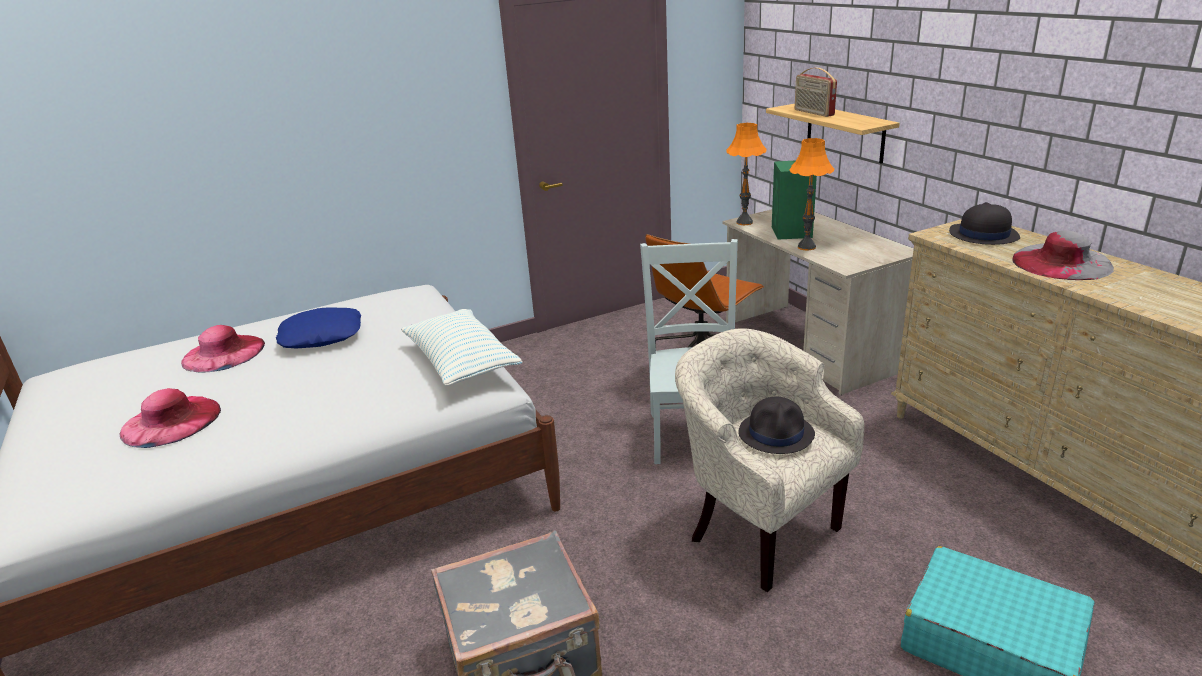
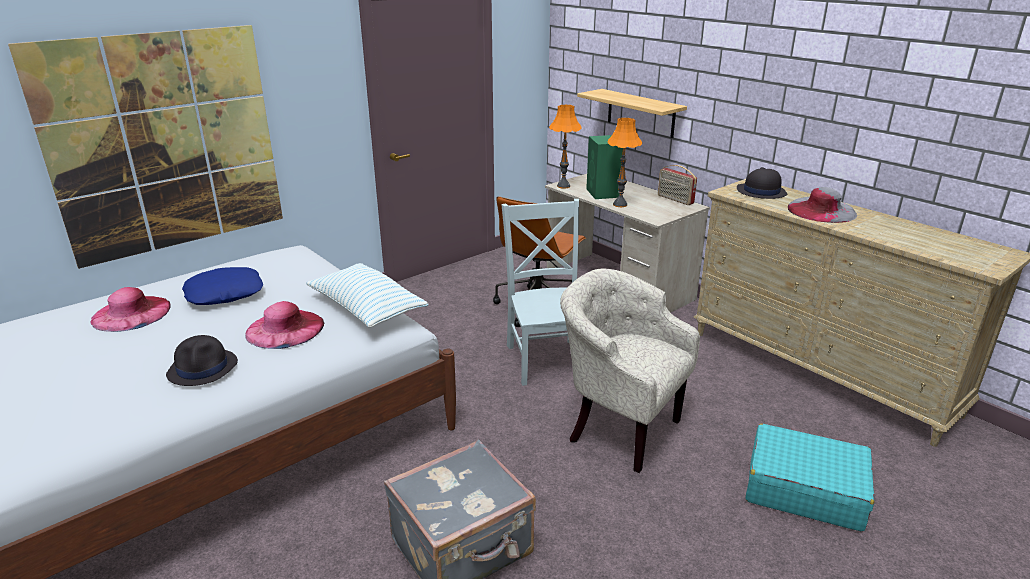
camera: 15 degrees left, 0 degrees up
(171, 421) = (109, 376): pink hat -> pink hat (285, 328)
(282, 171) = (166, 144): none -> picture
(776, 434) = (638, 349): black hat -> black hat (203, 368)
(813, 113) = (617, 97): radio -> radio (675, 199)

